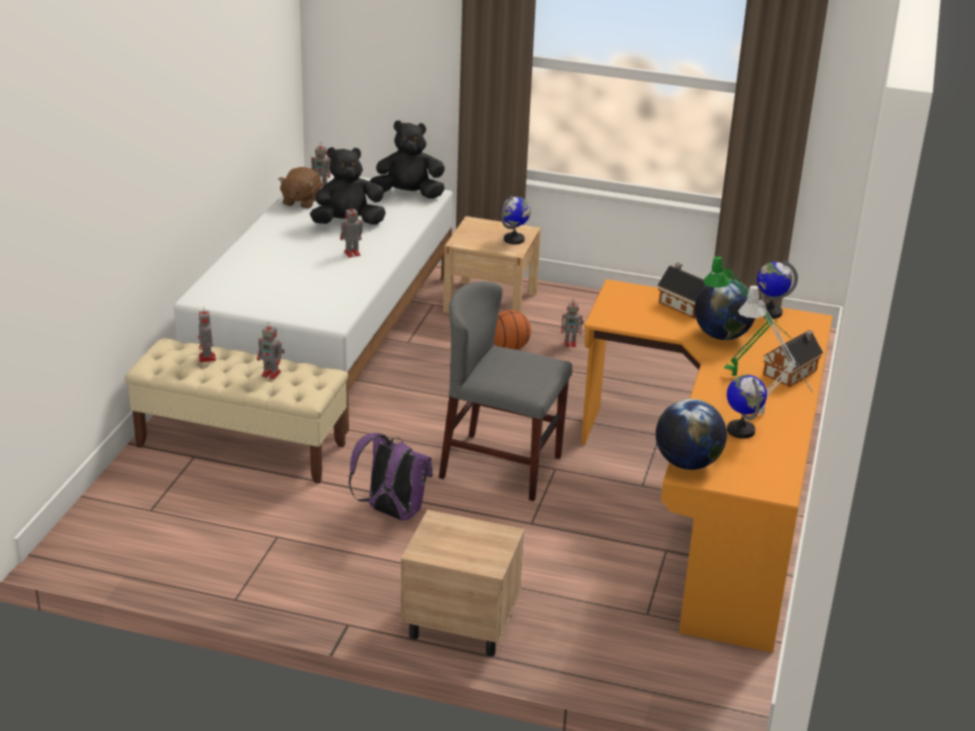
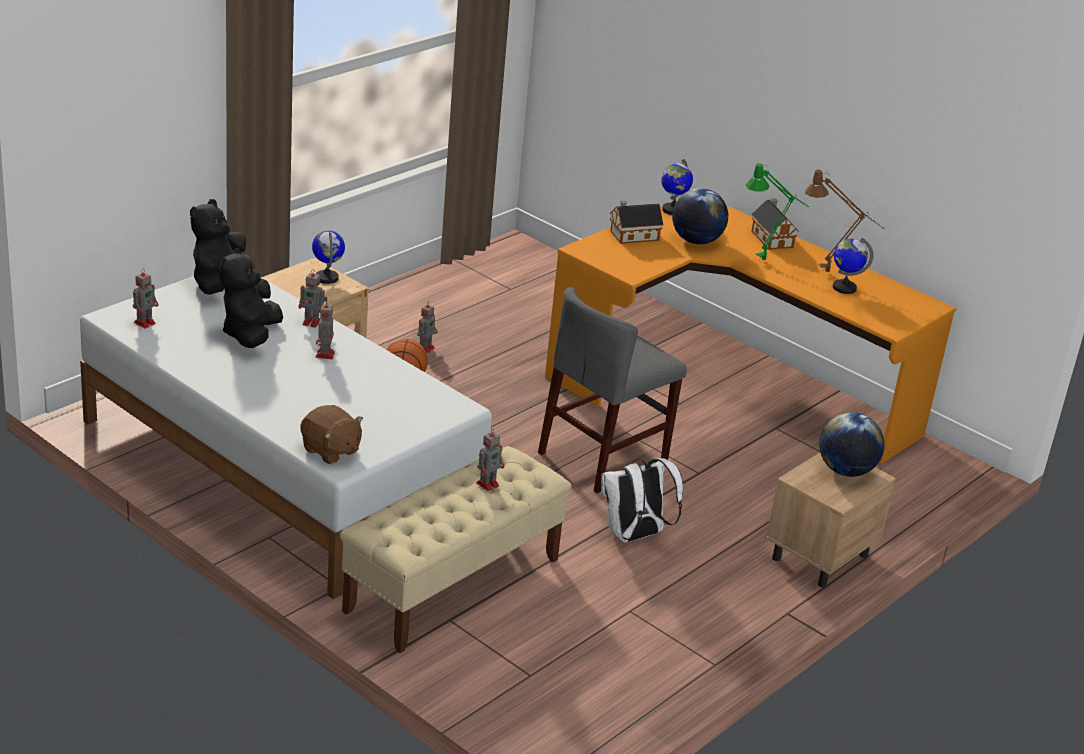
camera: 65 degrees left, 0 degrees up
(207, 358) = (424, 512): toy robot -> toy robot (312, 322)
(301, 201) = (166, 344): brown plush toy -> brown plush toy (330, 451)
(391, 512) = (634, 536): purple backpack -> white backpack
(687, 463) = (878, 324): globe -> globe (845, 471)
(766, 418) = (832, 273): grey table lamp -> brown table lamp

